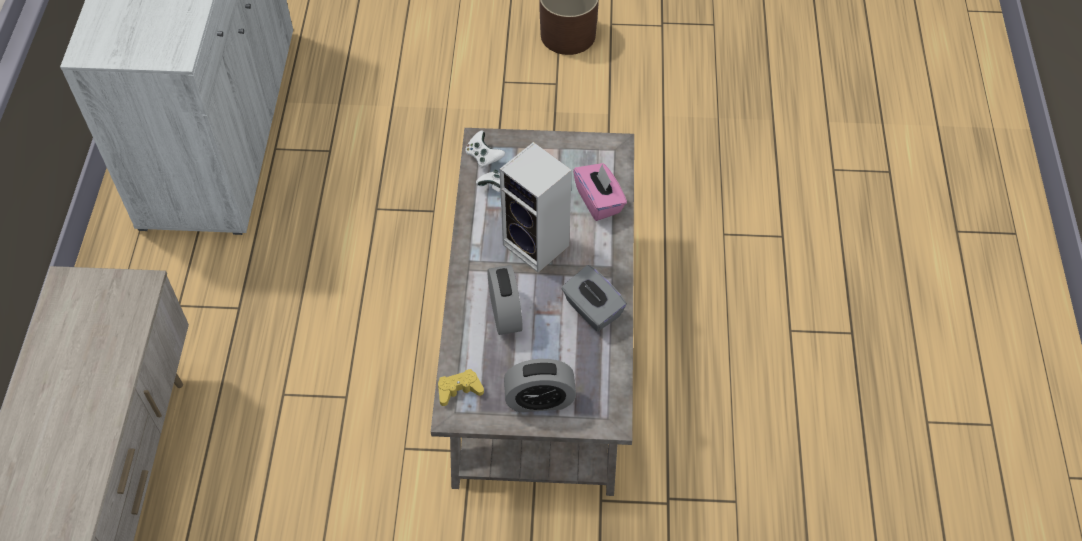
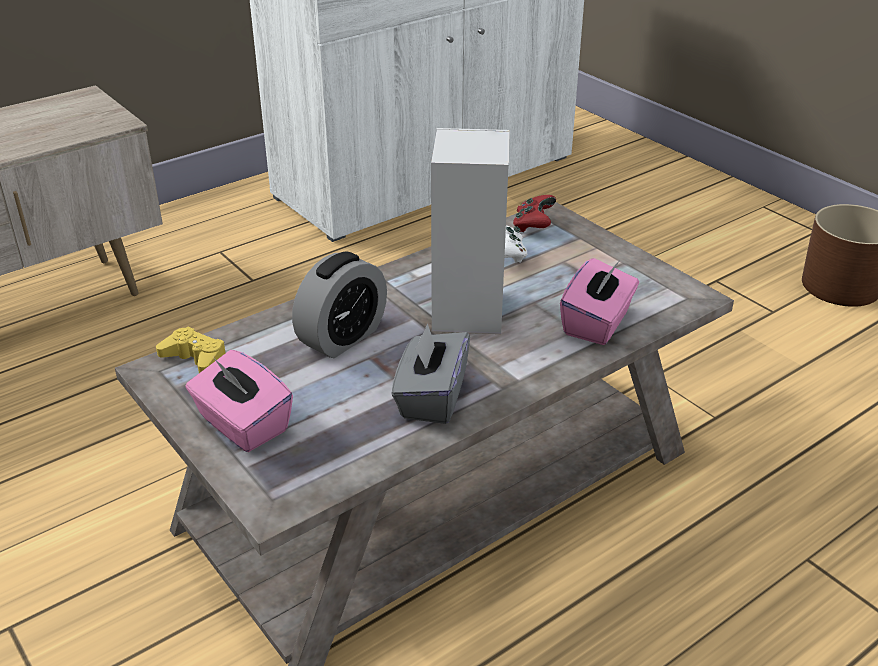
camera: 50 degrees right, 20 degrees down
(483, 157) = (533, 225): white game controller -> red game controller
(539, 400) = (242, 425): alarm clock -> pink tissue box

